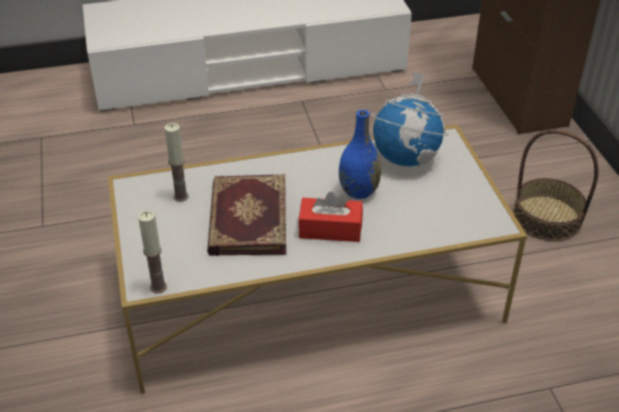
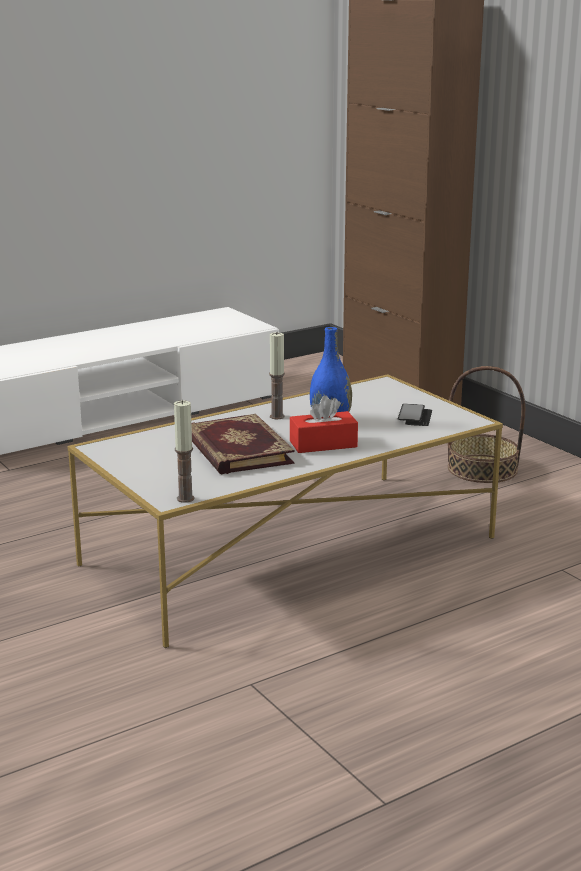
camera: 20 degrees left, 20 degrees down
(181, 196) = (157, 446): candle -> candle (277, 416)
(406, 158) = (358, 397): globe -> none
(444, 203) = (415, 416): none -> phone

